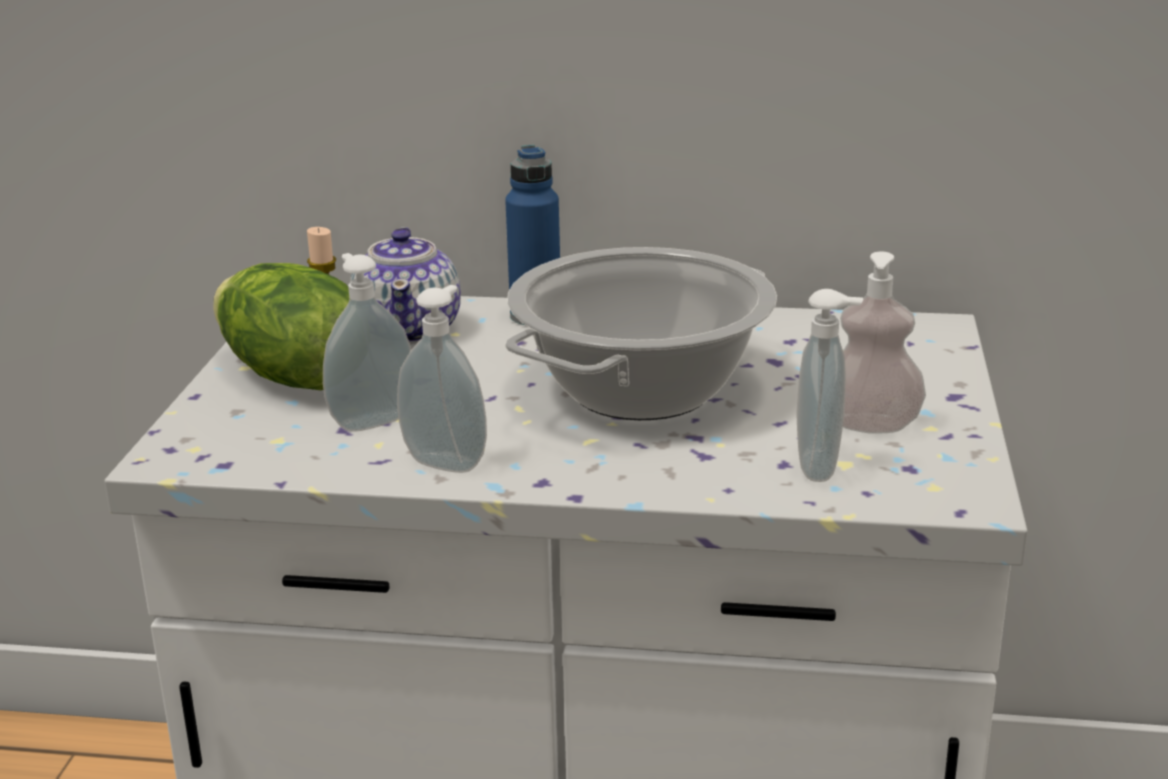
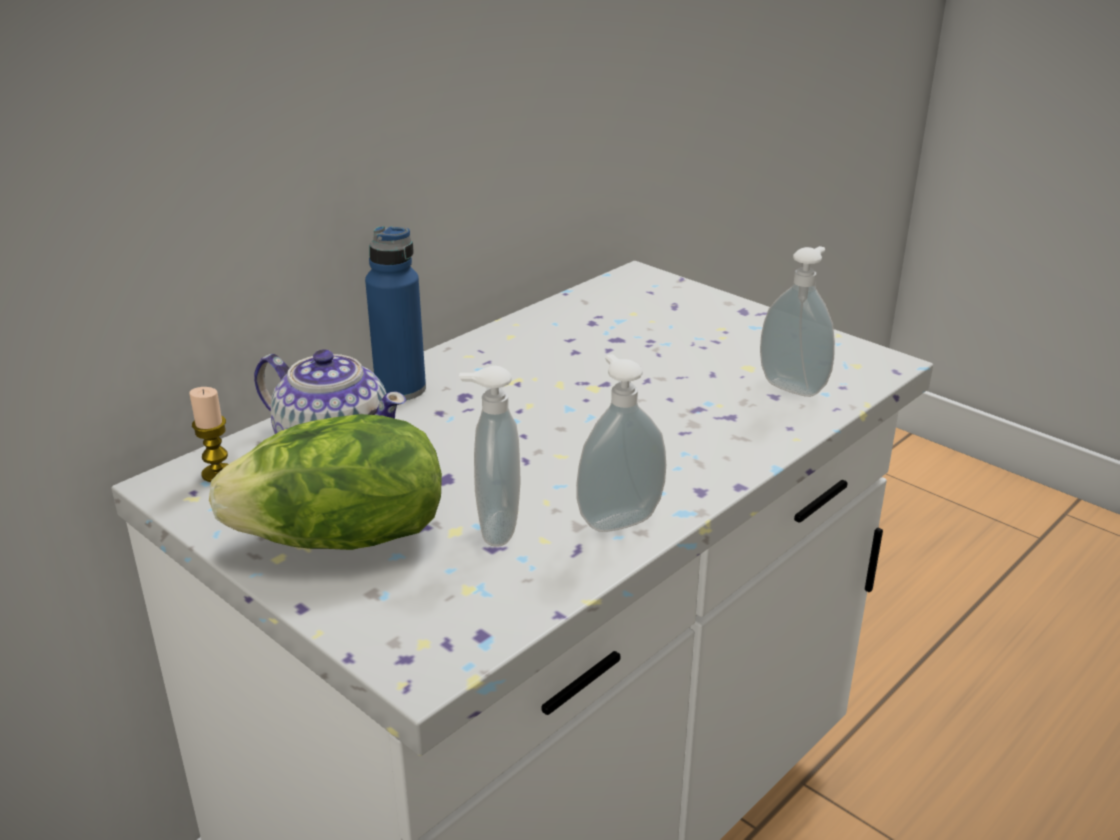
camera: 55 degrees left, 5 degrees up
(641, 390) = (598, 399): cooking pot -> none
(870, 425) = (752, 349): soap dispenser -> none

